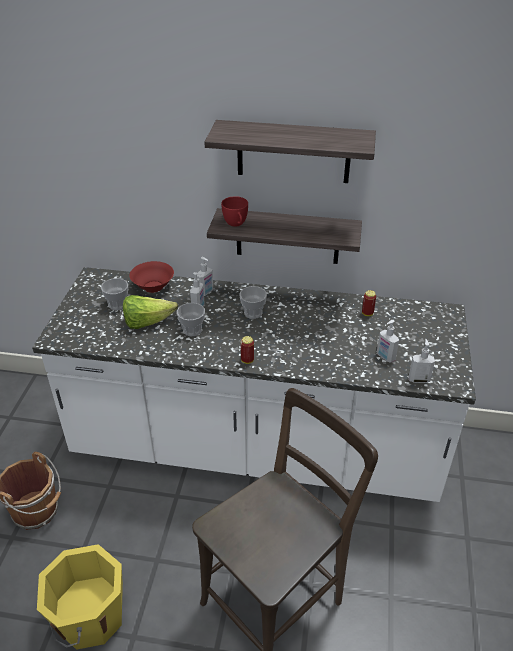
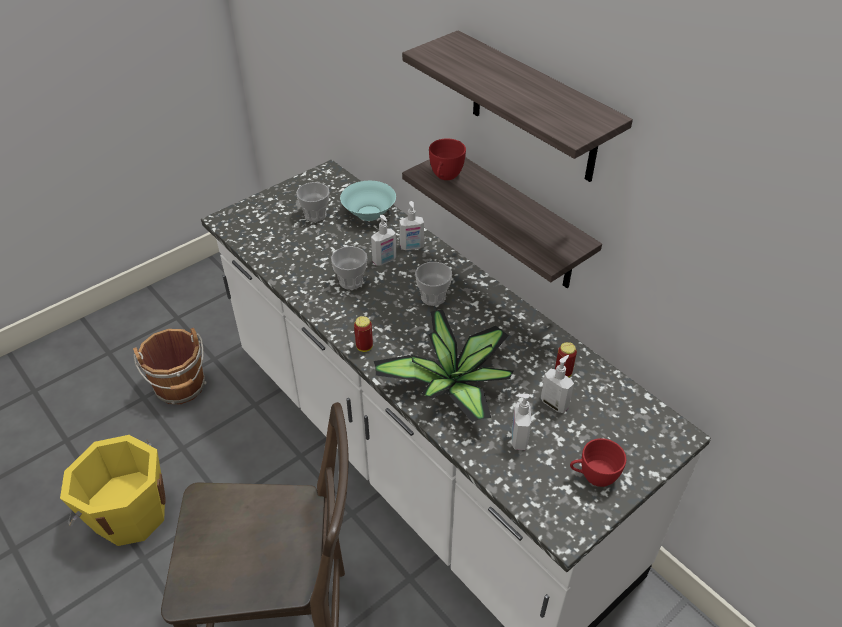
camera: 40 degrees right, 5 degrees up
(147, 322) = (320, 249): lettuce -> none
(153, 287) = (369, 213): red bowl -> turquoise bowl
(321, 351) = (453, 385): none -> potted plant
(418, 379) = (525, 492): soap dispenser -> soap dispenser (554, 403)
(438, 352) = (593, 476): none -> red cup

